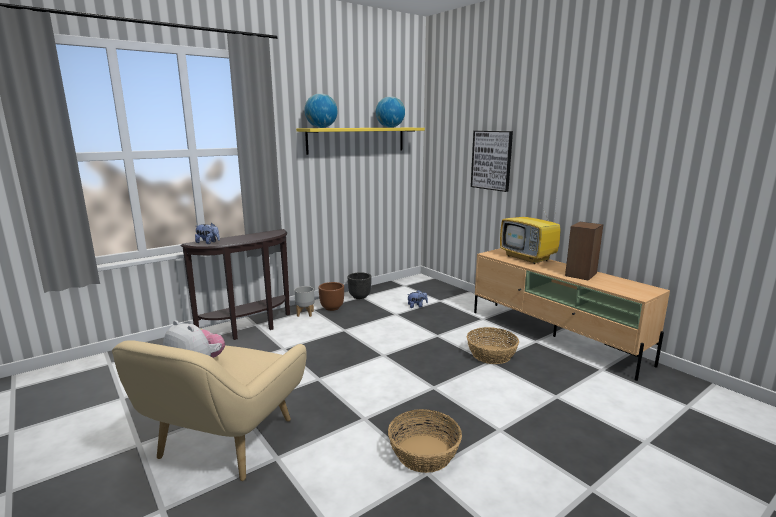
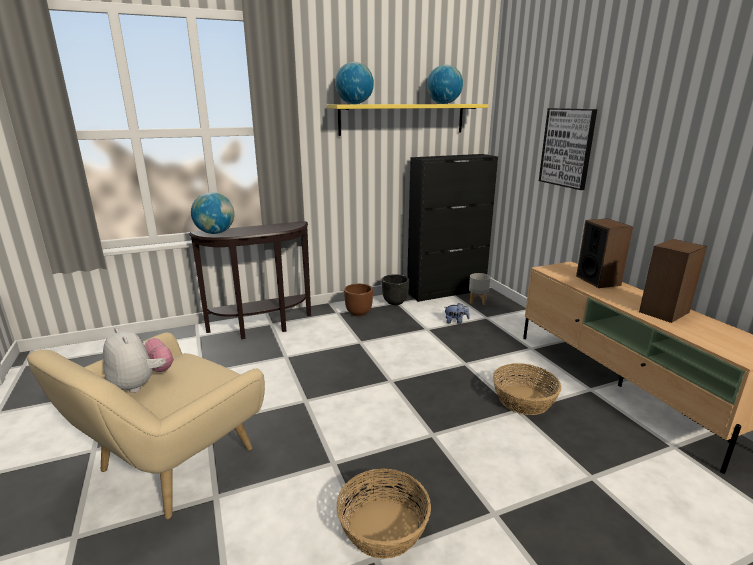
camera: 15 degrees right, 5 degrees up
(208, 243) = (215, 233): plush toy -> globe
(305, 313) = (327, 316): grey planter -> grey planter (478, 301)
(400, 284) = (447, 291): none -> black cabinet
(528, 258) = (598, 280): television -> speaker

